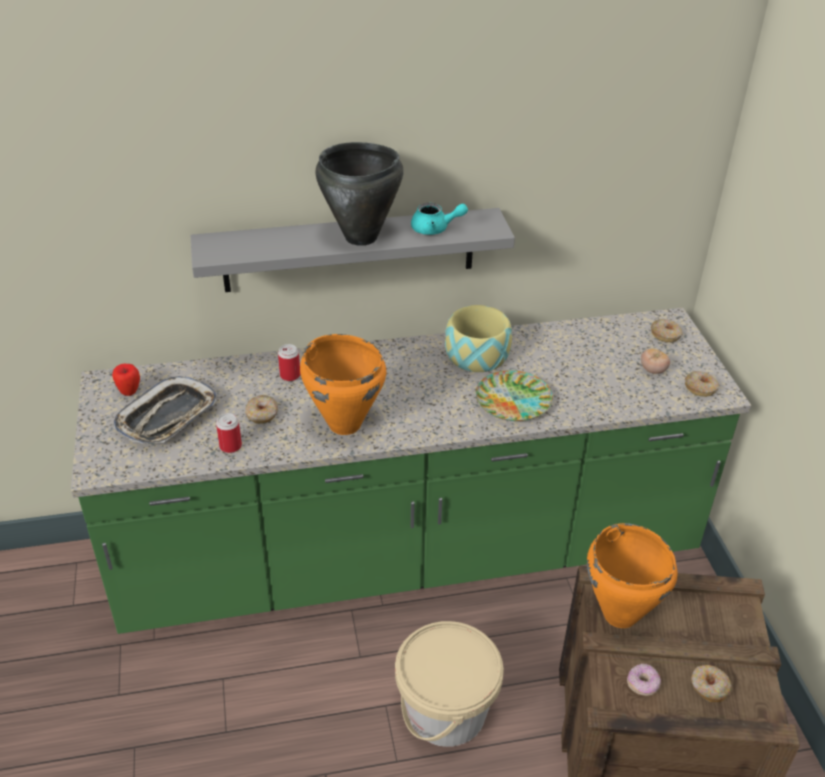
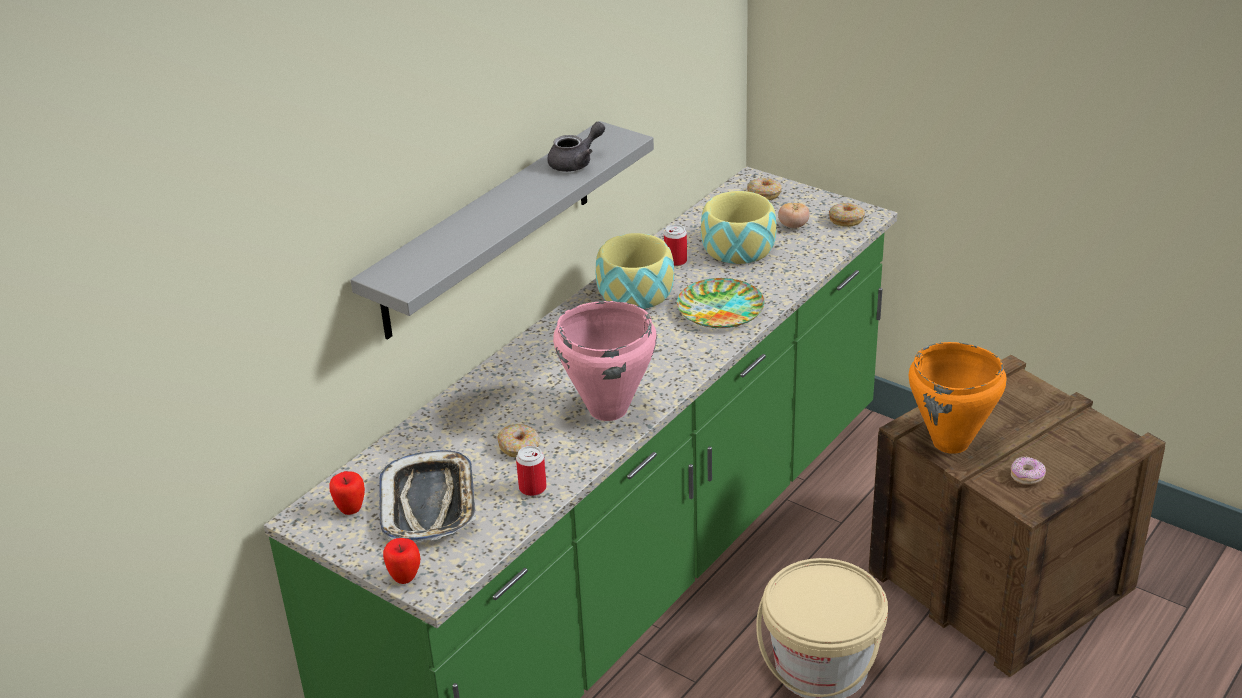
camera: 40 degrees left, 5 degrees down
(92, 453) = (405, 577): none -> apple
(290, 375) = (493, 402): can -> can (675, 261)
(344, 423) = (607, 409): orange cooking pot -> pink cooking pot
(361, 237) = (523, 200): black cooking pot -> none
(435, 229) = (576, 162): turquoise teapot -> grey teapot
(590, 362) = (737, 246): none -> bowl
(709, 687) = (1068, 448): donut -> none

